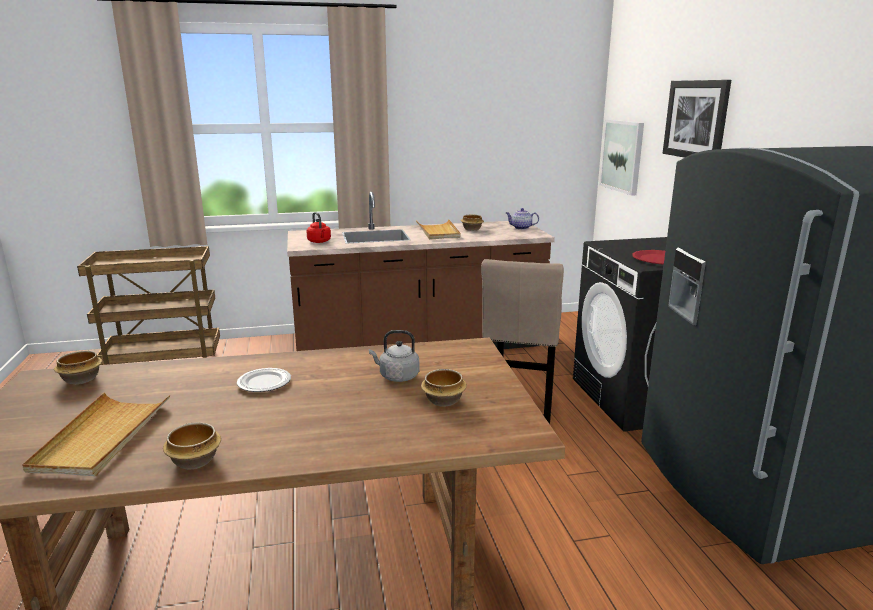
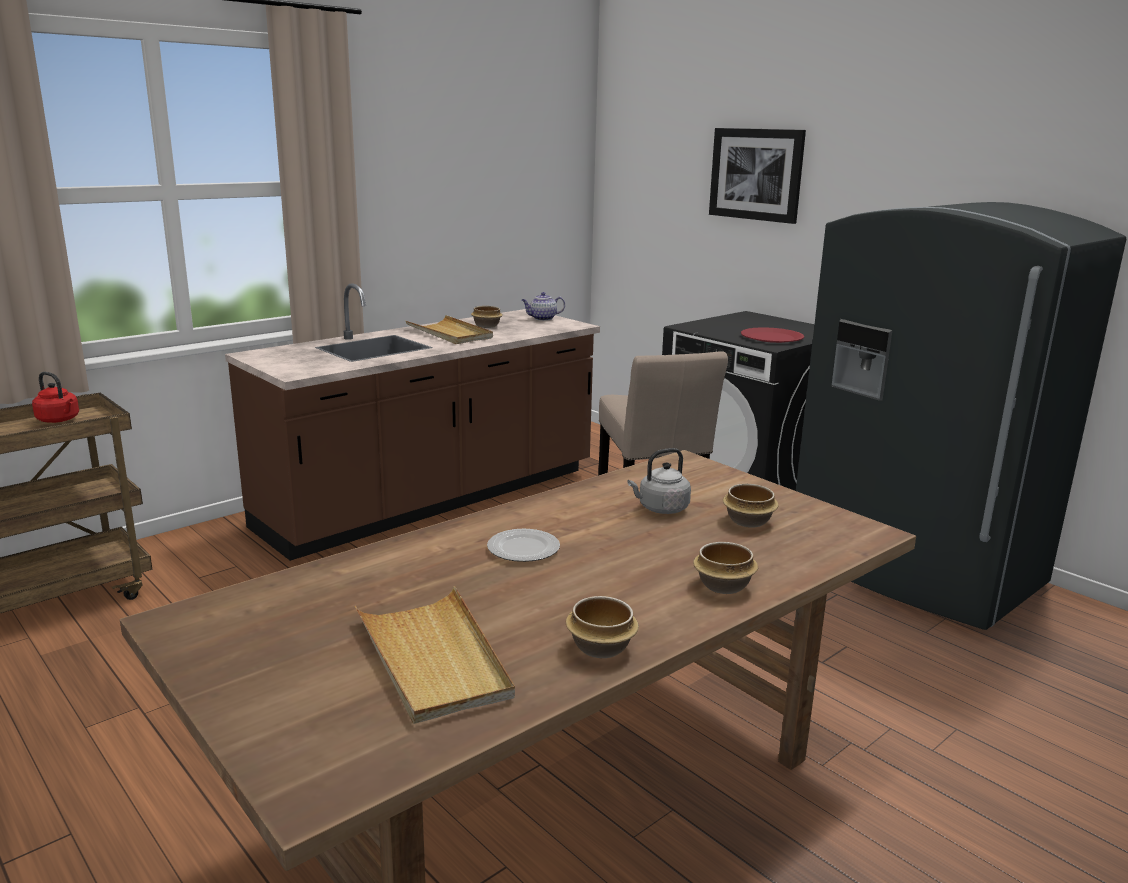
camera: 30 degrees left, 0 degrees up
(80, 380) = (254, 606): bowl -> bowl (723, 587)
(319, 242) = (309, 364): red kettle -> red kettle (59, 420)
(622, 156) = (636, 219): picture -> none

